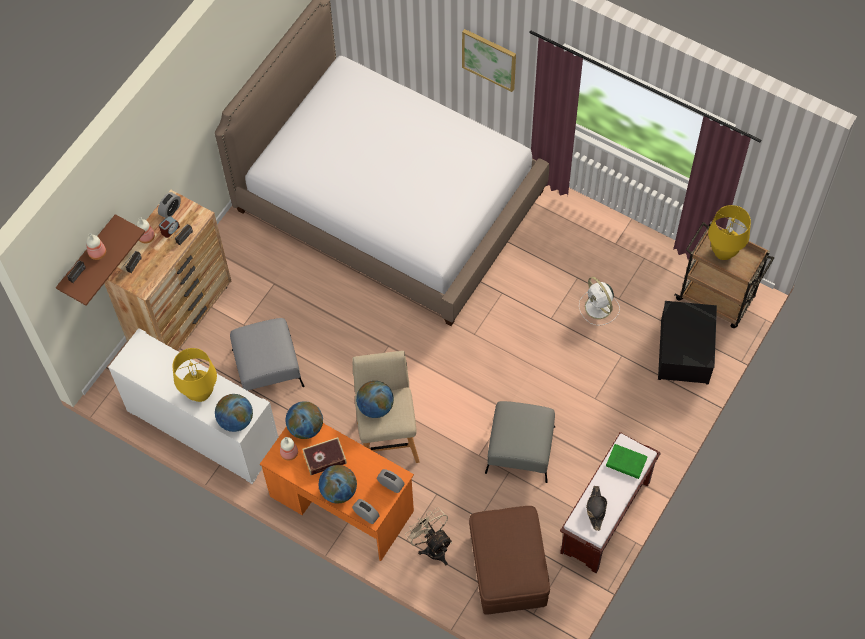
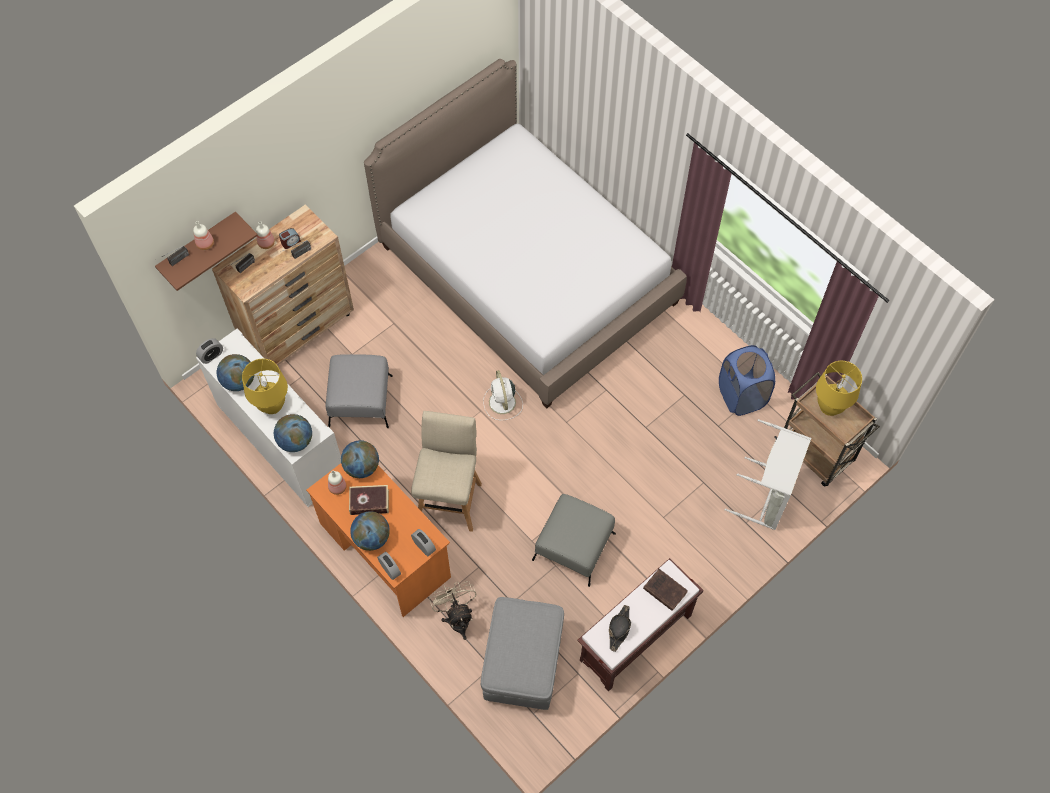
camera: 15 degrees right, 0 degrees up
(170, 210) = (298, 224): alarm clock -> alarm clock (211, 356)
(375, 407) = (435, 466): globe -> globe (239, 381)
(489, 59) = (650, 157): picture -> none
(508, 570) = (522, 662): brown ottoman -> grey ottoman
(599, 308) = (696, 430): white fan -> white fan (502, 403)
(625, 462) = (664, 590): green book -> brown book
(631, 264) = (741, 396): none -> blue laundry basket
(685, 352) = (768, 496): storage box -> grey laundry basket

